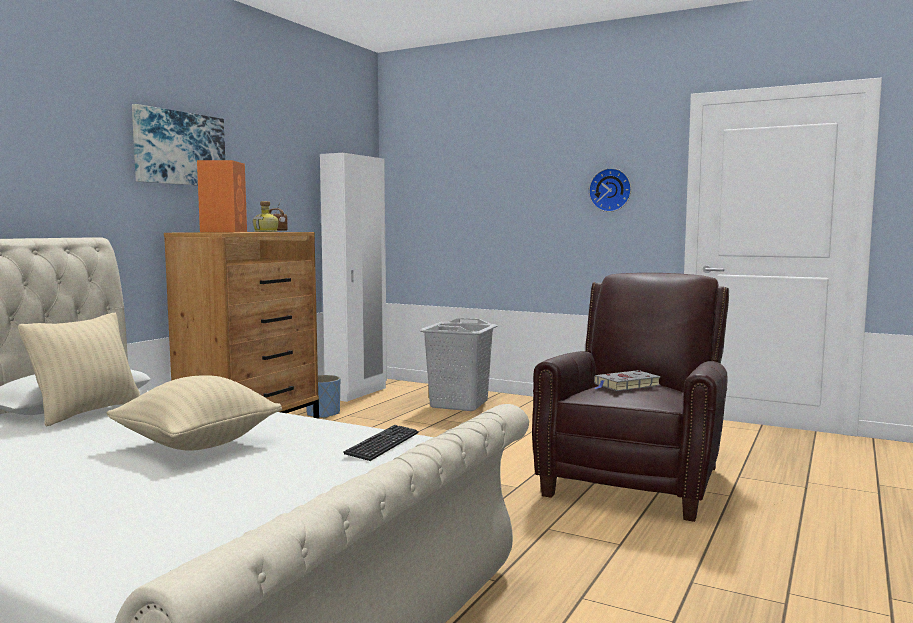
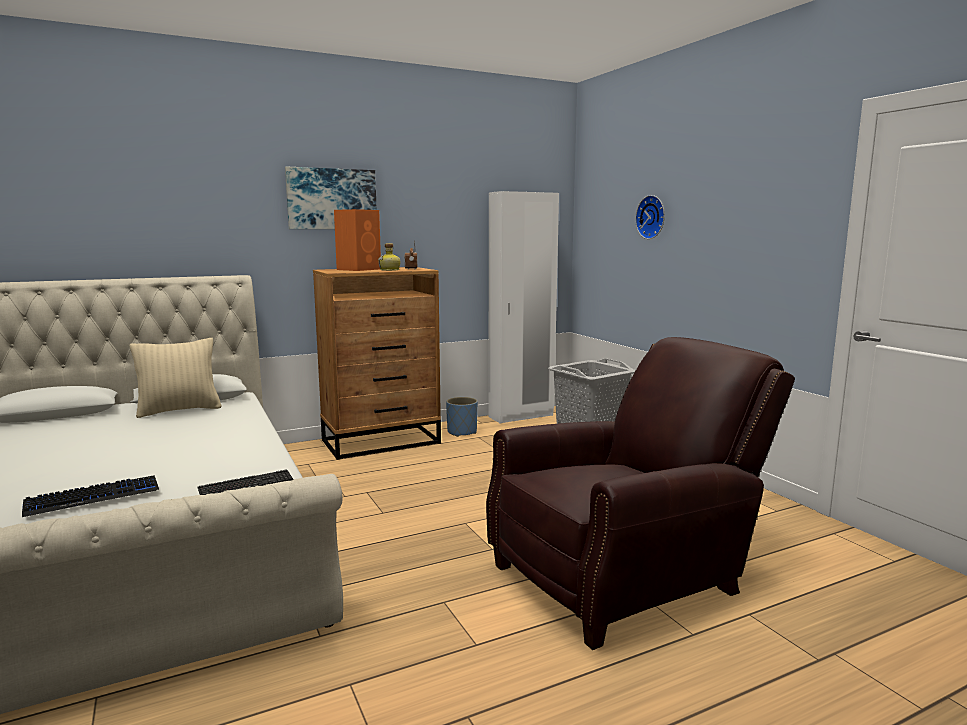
camera: 35 degrees right, 5 degrees up
(197, 444) = (161, 453): beige pillow -> none
(245, 483) = (93, 497): none -> keyboard
(610, 190) = (764, 227): wall clock -> wall clock (652, 217)
(625, 385) = (585, 473): grey book -> none

